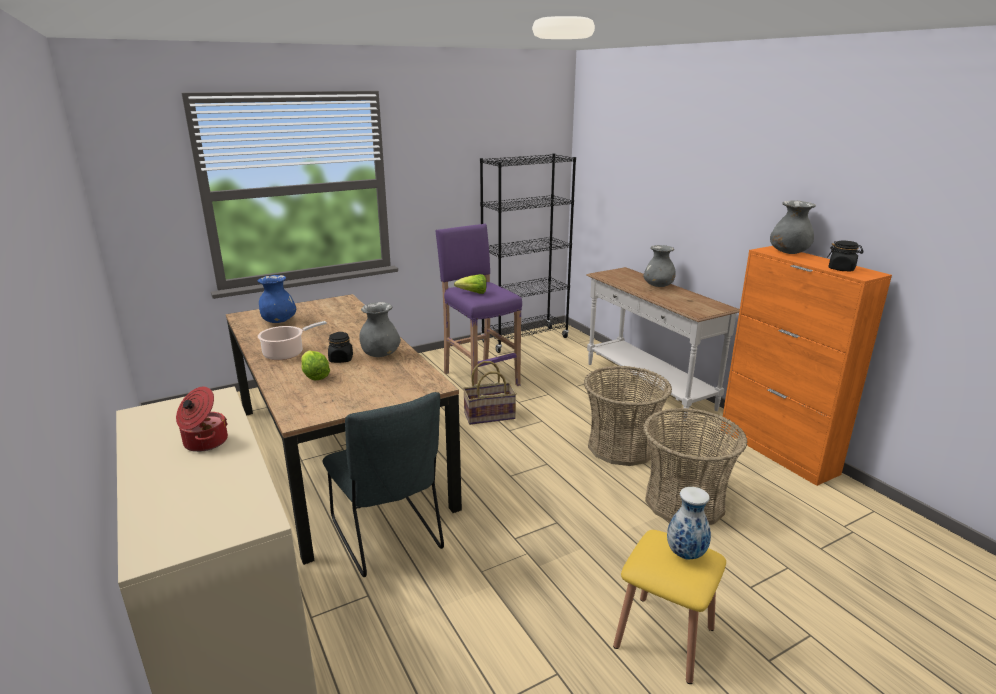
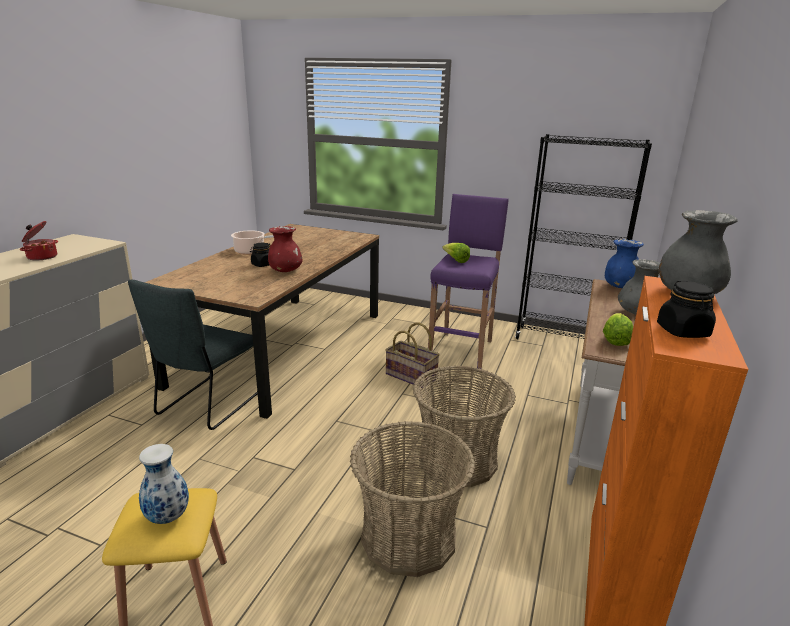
camera: 50 degrees right, 0 degrees up
(279, 321) = (298, 235): blue vase -> blue vase (620, 287)
(315, 376) = (226, 267): lettuce -> lettuce (615, 341)
(380, 354) = (285, 271): grey vase -> red vase

